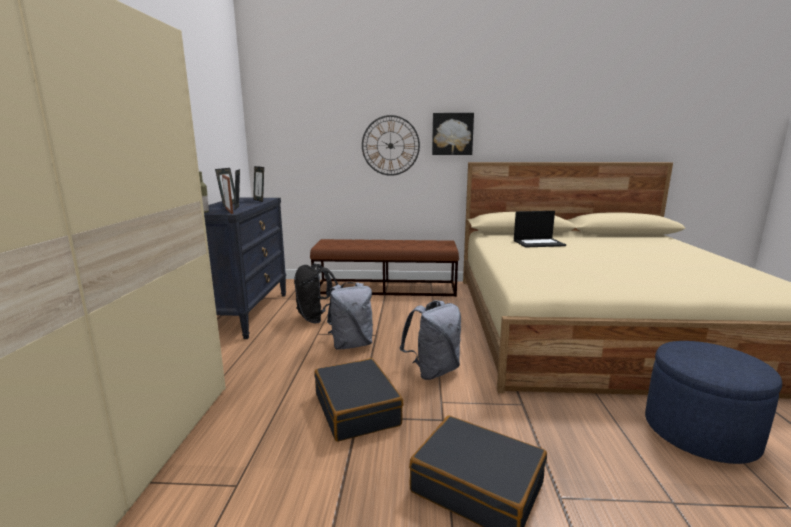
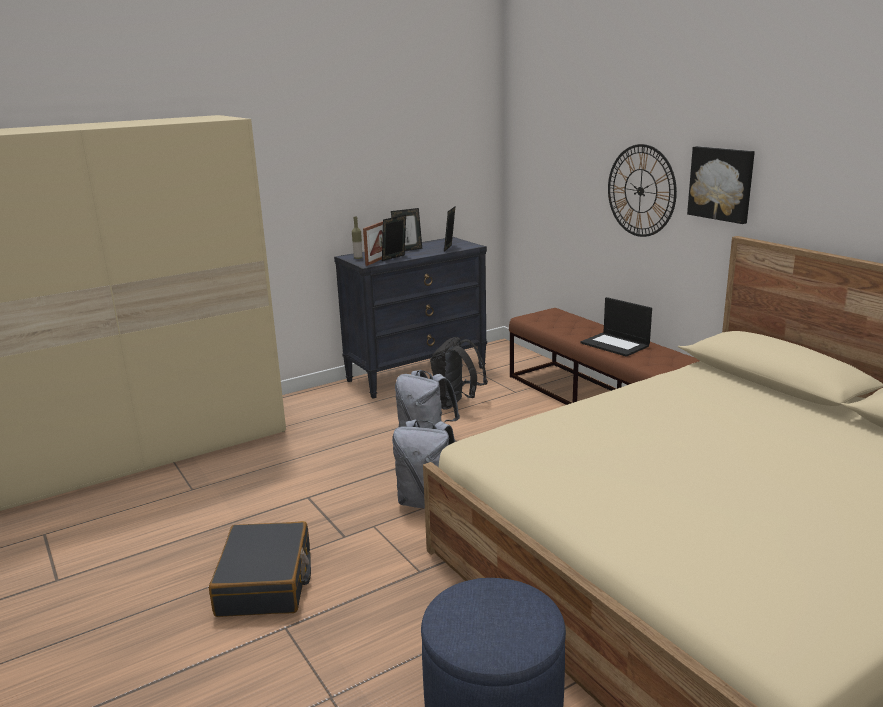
camera: 55 degrees right, 5 degrees up
(357, 409) = (318, 492): black suitcase -> none
(539, 243) = (718, 405): laptop -> laptop (616, 344)

